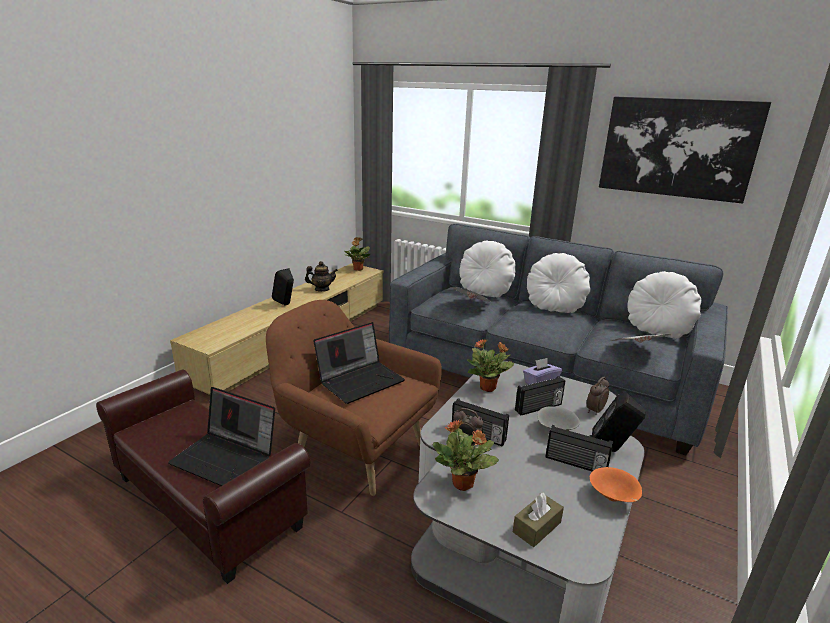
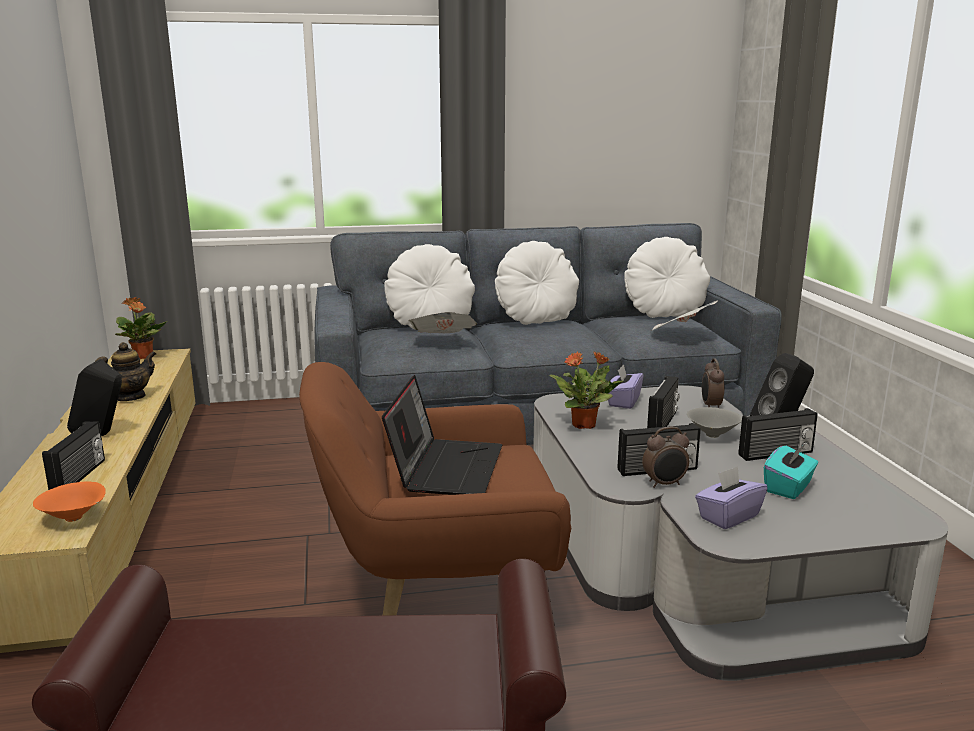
camera: 40 degrees left, 5 degrees down
(227, 457) = (390, 651): laptop -> none
(251, 321) = (80, 476): none -> radio
(463, 484) = (728, 516): potted plant -> purple tissue box
(537, 527) = (843, 517): brown tissue box -> none
(538, 489) = (788, 488): none -> turquoise tissue box
(613, 498) = (847, 466): orange bowl -> orange bowl (75, 518)
(677, 148) = (606, 92): picture -> none

